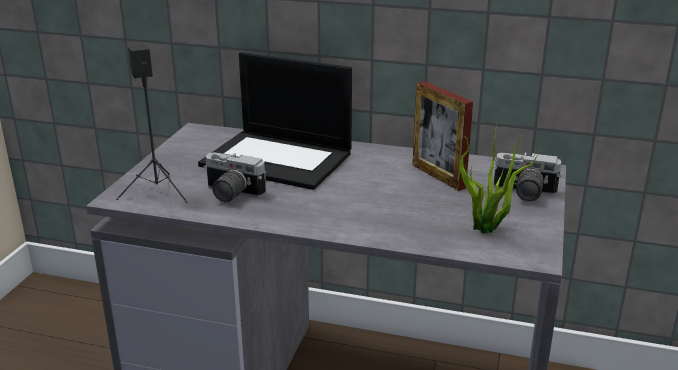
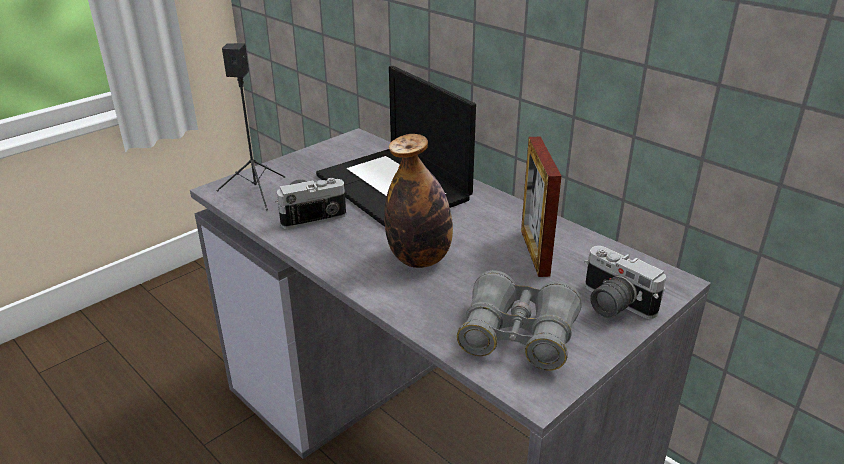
camera: 30 degrees right, 5 degrees up
(230, 195) = (310, 213): camera -> camera turned 105 degrees clockwise
(361, 202) = (419, 259): none -> bottle
(487, 229) = (518, 336): potted plant -> grey binoculars

